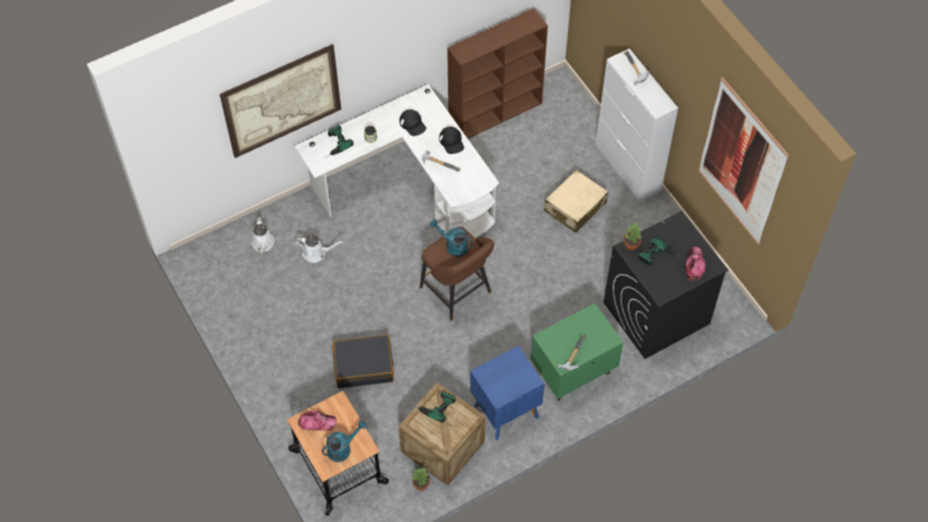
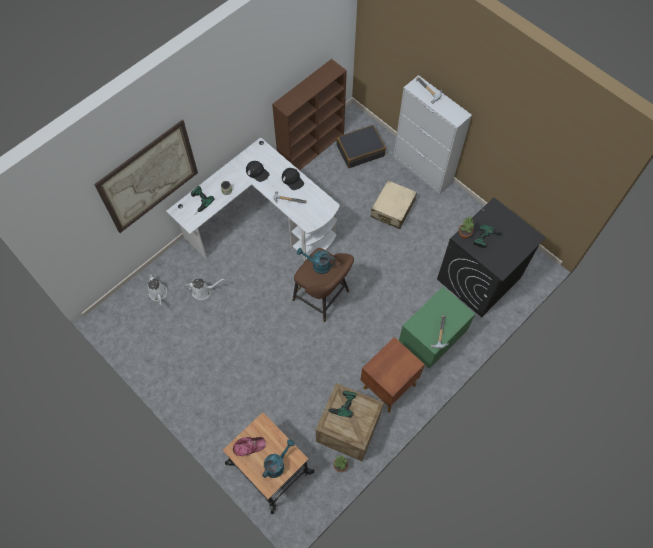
camera: 15 degrees left, 5 degrees up
(363, 365) = (266, 376): black suitcase -> black suitcase (360, 150)
(505, 410) = (388, 386): blue nightstand -> brown nightstand
(694, 265) = (518, 239): cap -> none
(741, 163) = (542, 149): picture -> none

